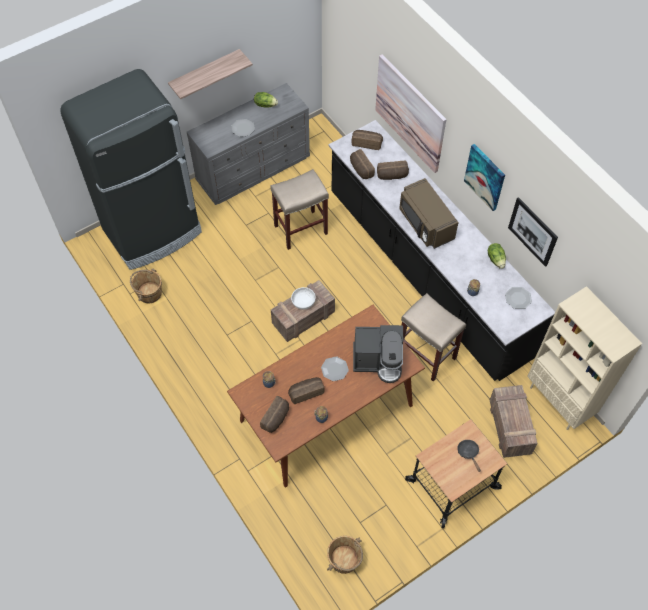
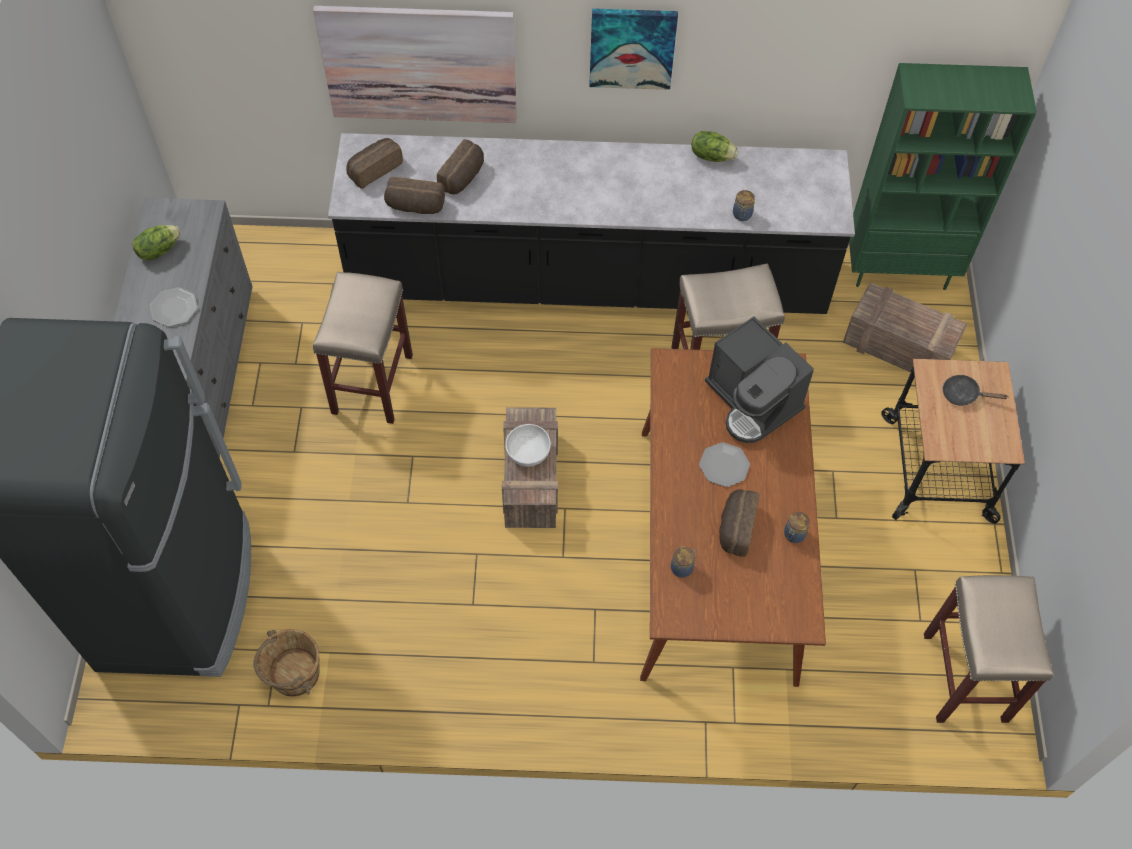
camera: 55 degrees left, 0 degrees up
(205, 74) = (64, 262): shelf -> none
(276, 418) = (752, 596): bread -> none
(344, 560) = (966, 679): brown bucket -> beige stool
(378, 361) = (752, 401): coffee machine -> coffee machine turned 105 degrees clockwise
(425, 224) = (583, 194): brown microwave -> none
(518, 298) = (793, 173): plate -> none
(532, 231) = (761, 61): picture -> none
(559, 401) = (899, 269): beige bookcase -> green bookcase

